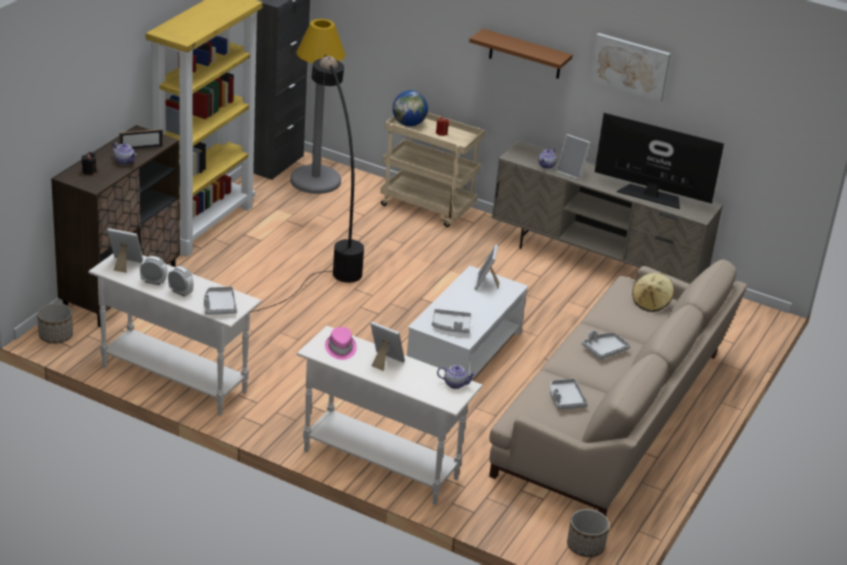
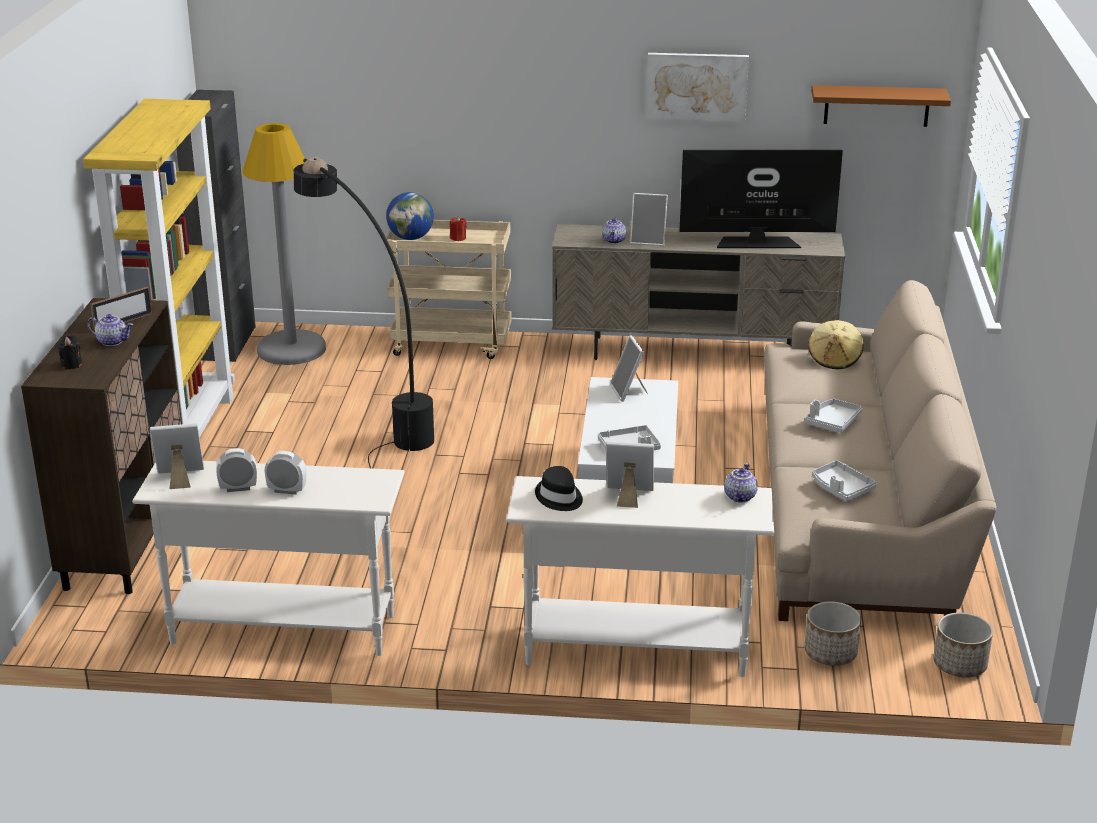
camera: 20 degrees left, 5 degrees down
(55, 336) = (72, 624): planter -> planter (830, 653)
(219, 306) = (354, 492): grey tray -> none
(340, 348) = (559, 497): pink hat -> black hat
(455, 384) = (739, 496): teapot -> teapot turned 60 degrees counterclockwise
(525, 54) = (551, 107): brown shelf -> brown shelf (876, 105)

